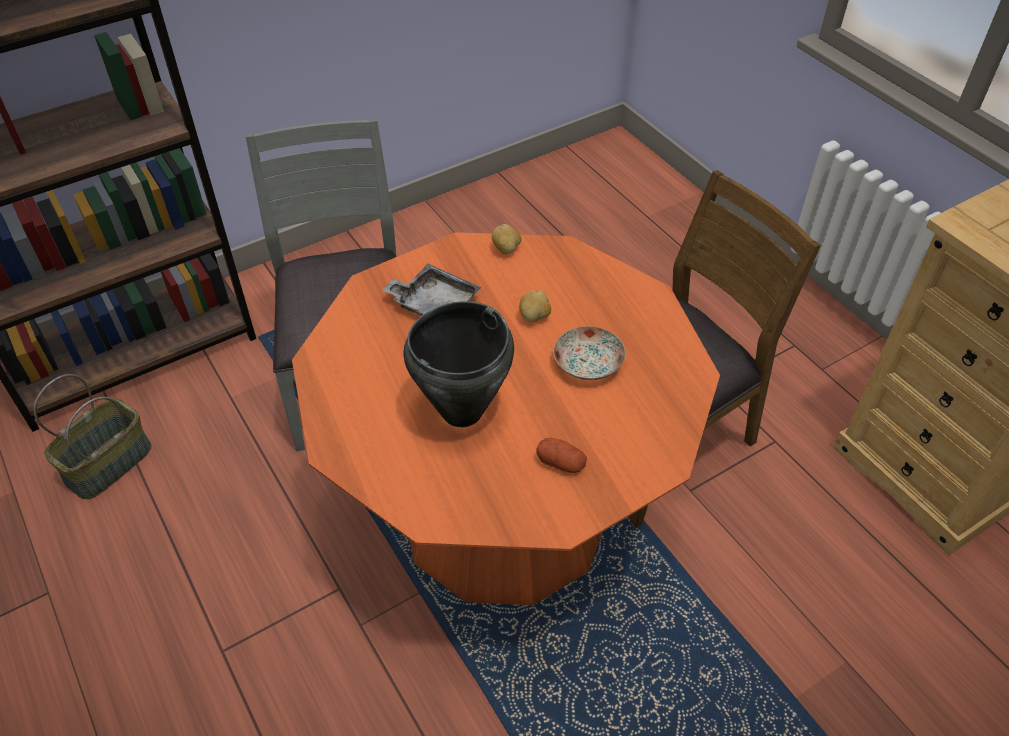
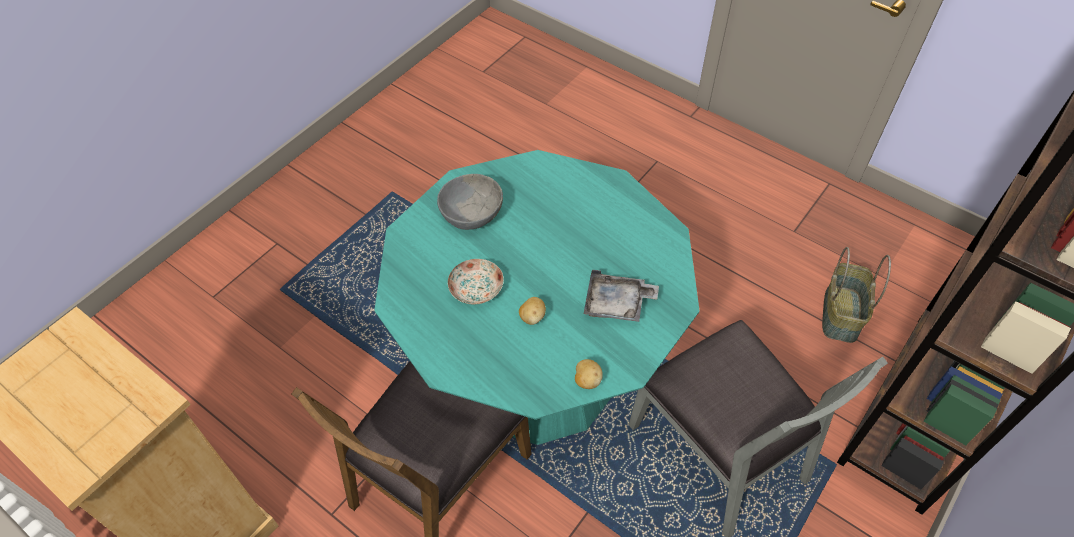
camera: 160 degrees right, 5 degrees up
(461, 411) = (551, 227): black cooking pot -> none
(504, 514) = (538, 371): orange dining table -> turquoise dining table
(561, 463) = (471, 214): potato -> grey bowl

